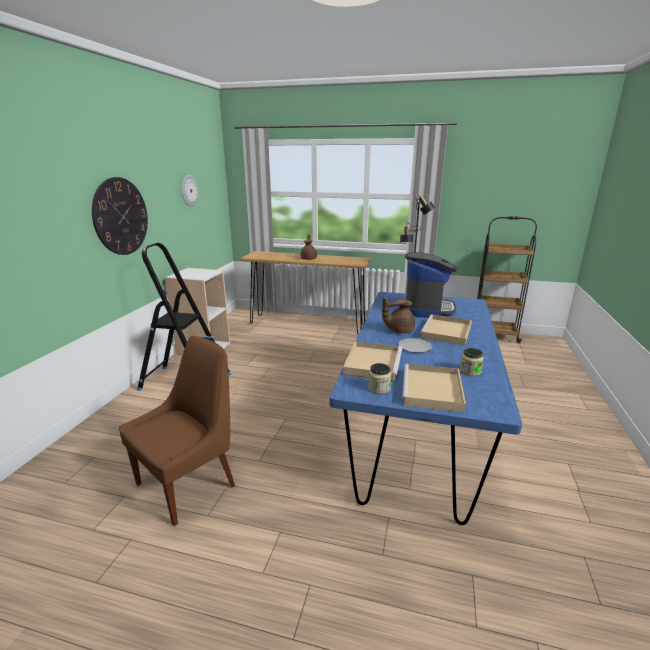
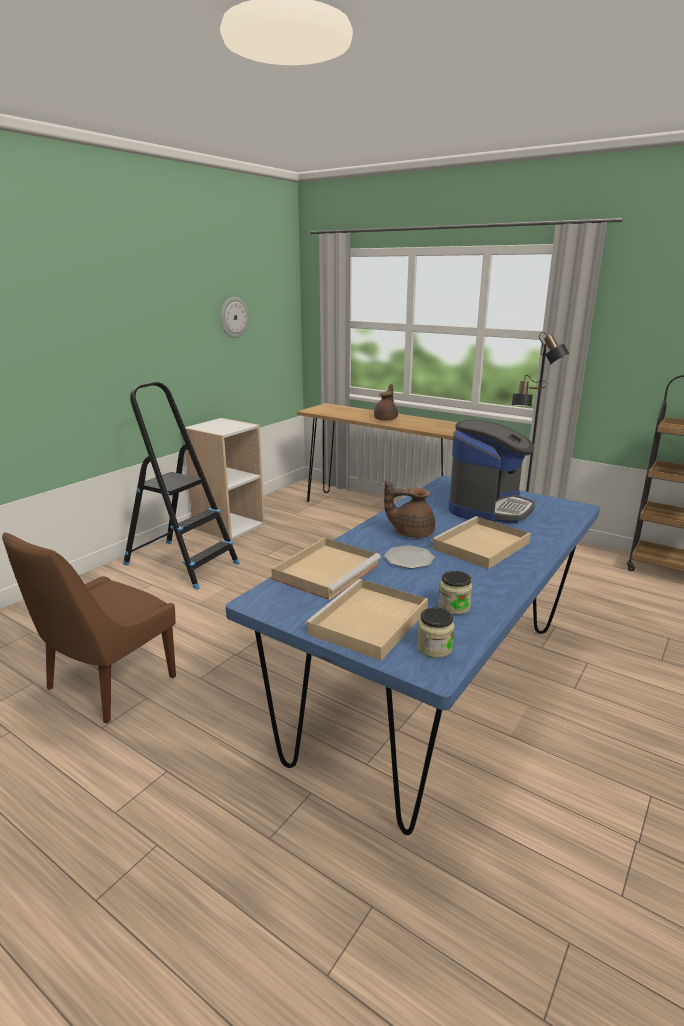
camera: 20 degrees right, 0 degrees up
(121, 216) = (122, 347): wall clock -> none
(189, 483) = (107, 685): brown chair -> brown chair turned 150 degrees clockwise
(379, 388) = (299, 605): jar -> jar (434, 648)

